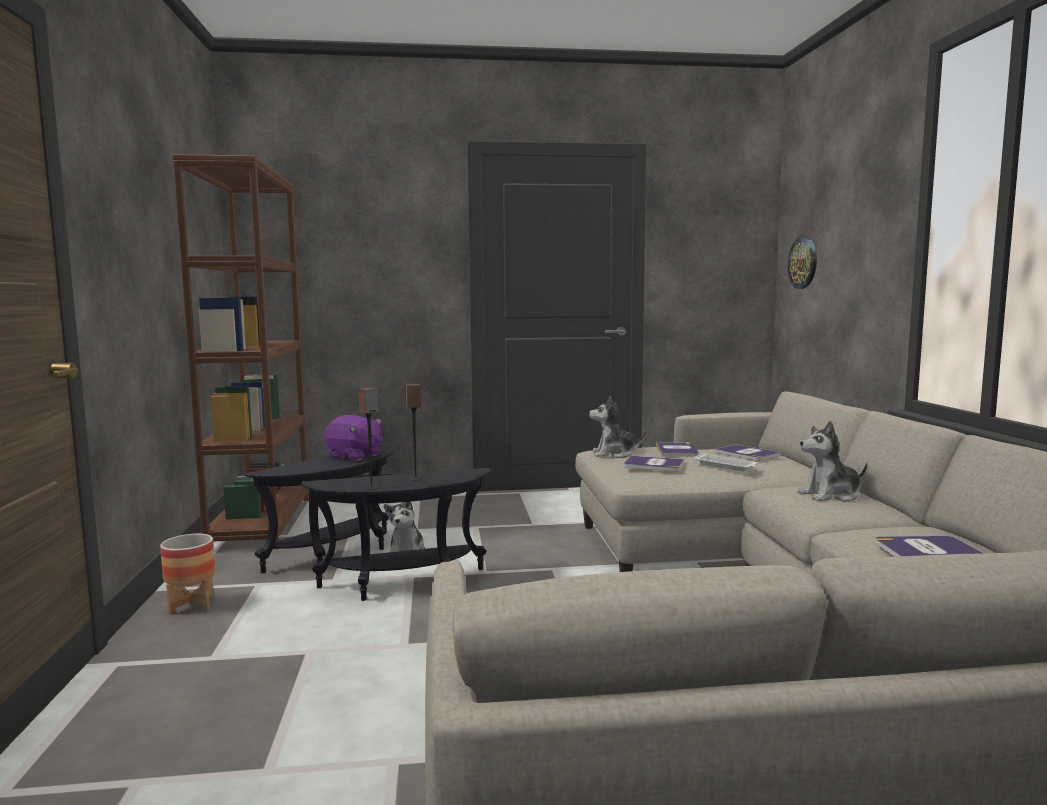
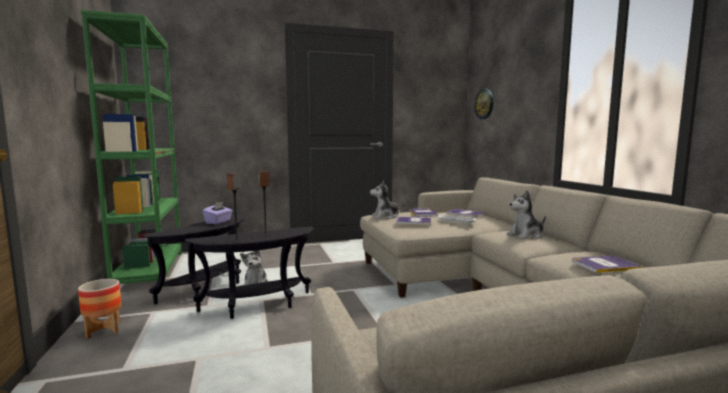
camera: 10 degrees left, 0 degrees up
(262, 523) = (150, 270): brown bookcase -> green bookcase
(354, 456) = (218, 222): purple plush toy -> purple tissue box

